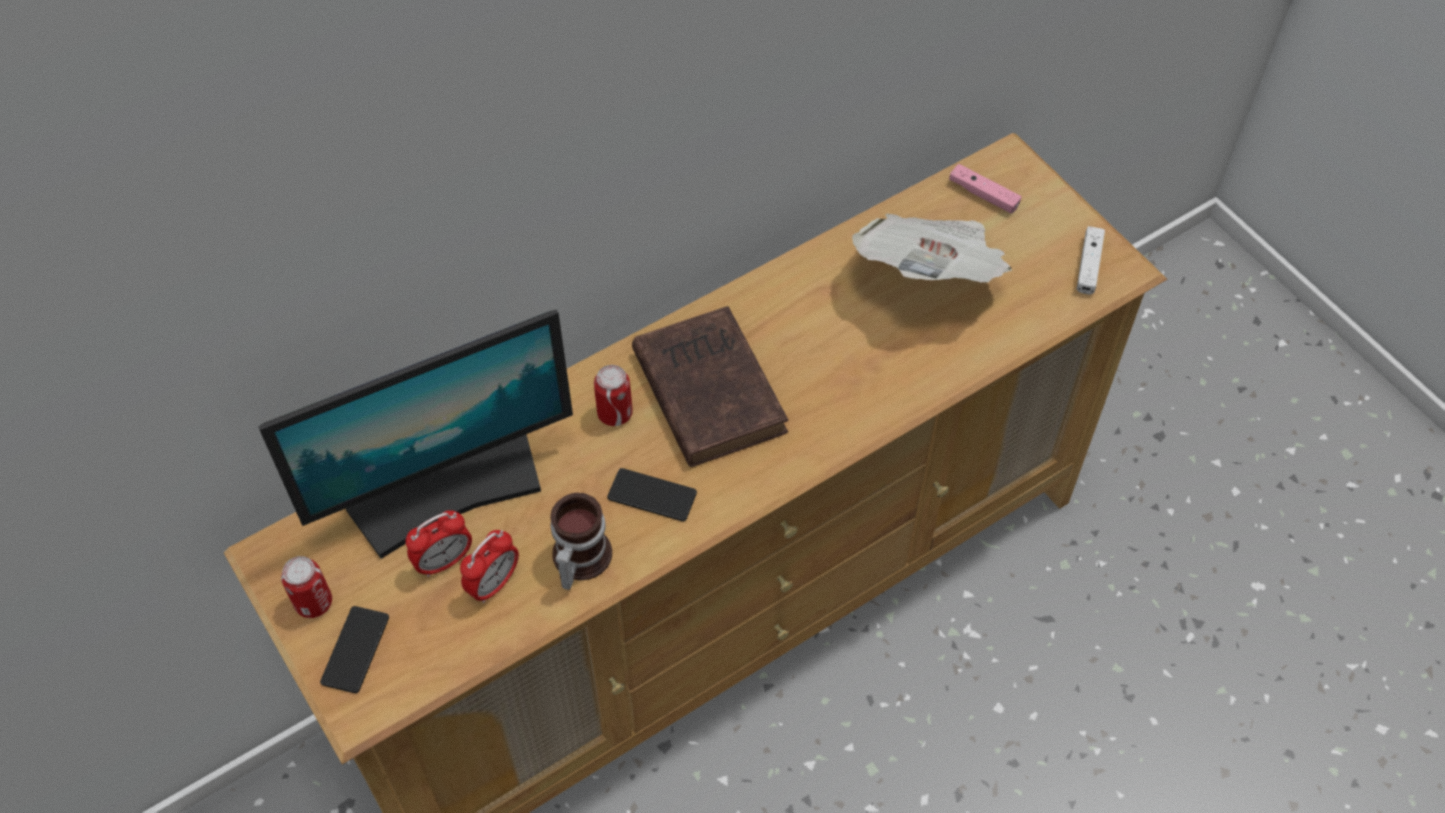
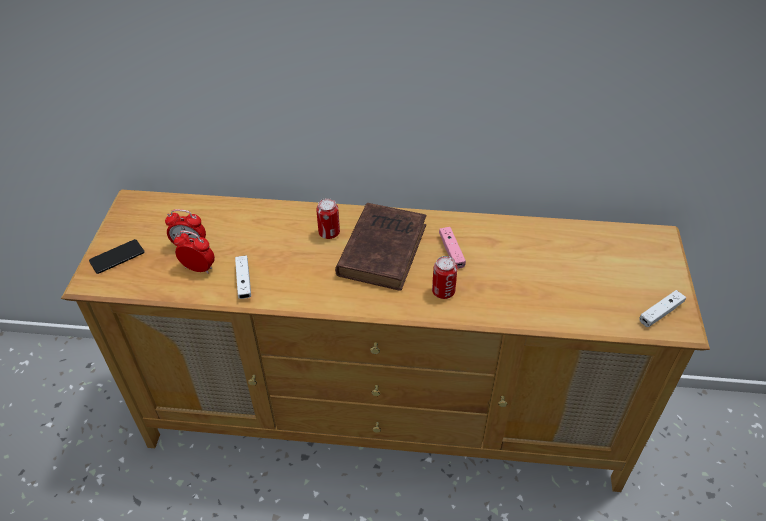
camera: 40 degrees right, 10 degrees down
(313, 602) = (125, 229): can -> can (443, 291)
(446, 490) = (223, 219): monitor -> none
(494, 584) = (198, 268): alarm clock -> alarm clock turned 150 degrees counterclockwise
(577, 559) = (244, 281): mug -> white game controller
(652, 495) = (306, 277): phone -> none
(931, 273) = (557, 264): newspaper -> none
(983, 195) = (627, 245): pink game controller -> pink game controller (451, 251)

